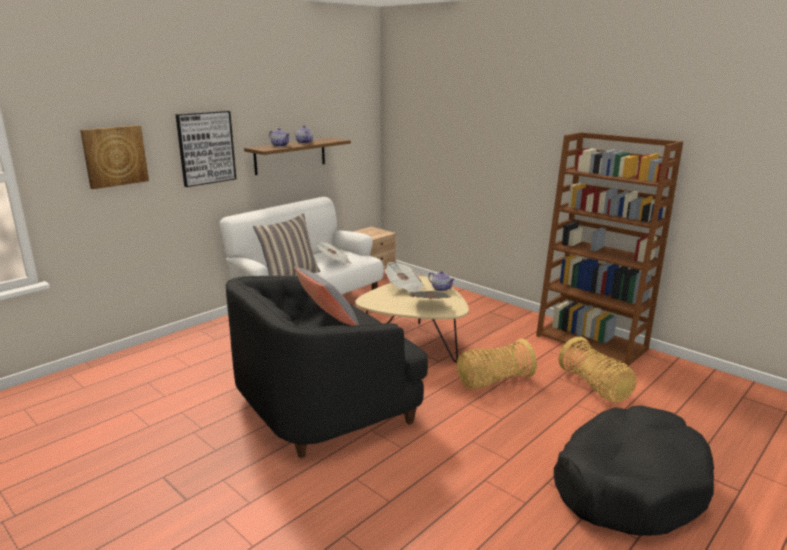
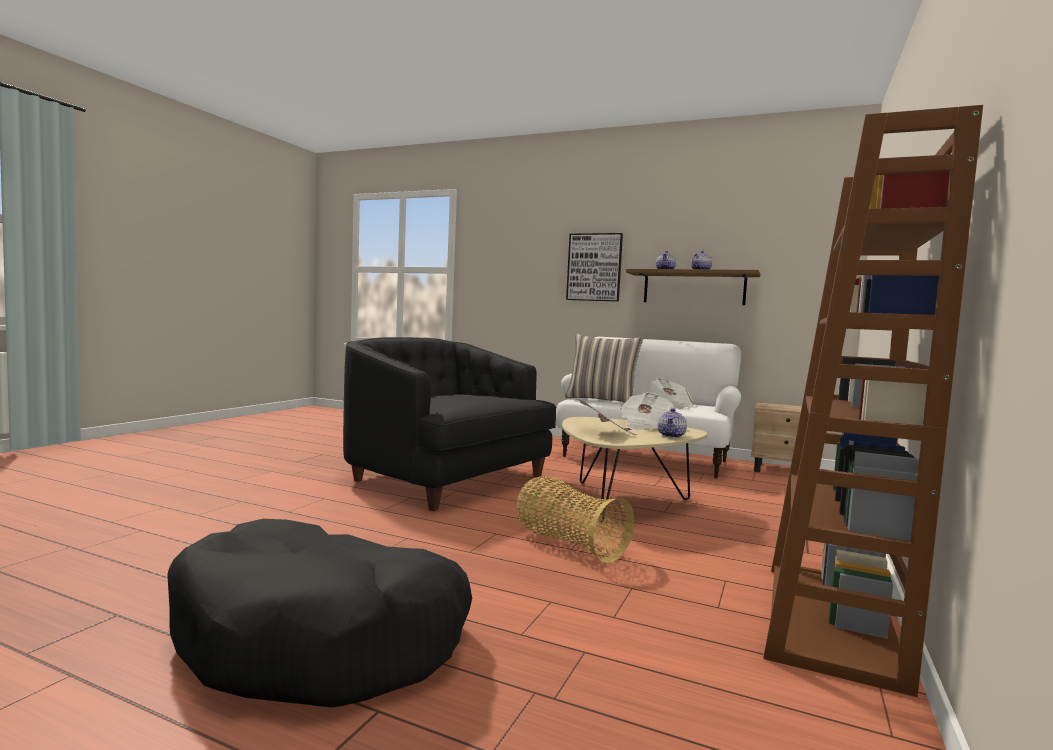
camera: 70 degrees right, 15 degrees down
(115, 156) = (516, 265): picture -> none
(327, 320) = (480, 396): grey pillow -> none
(595, 387) = (630, 620): basket -> none

